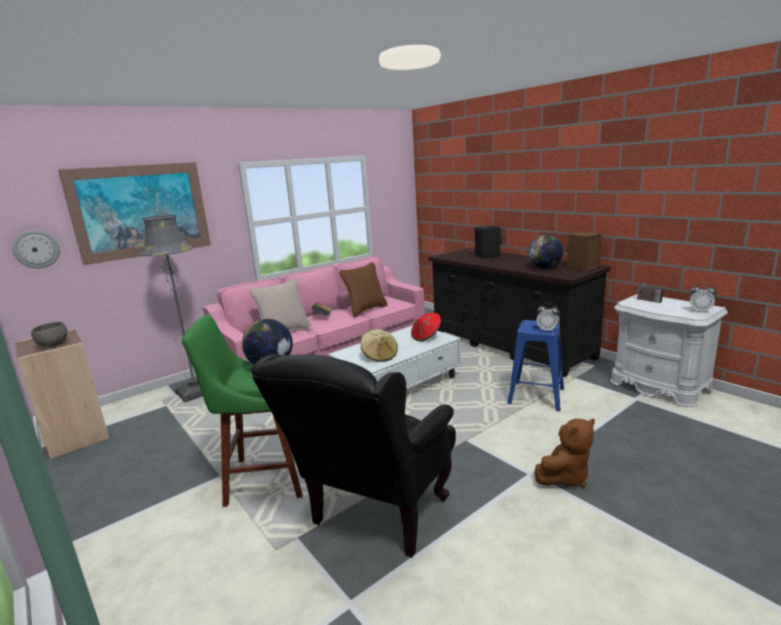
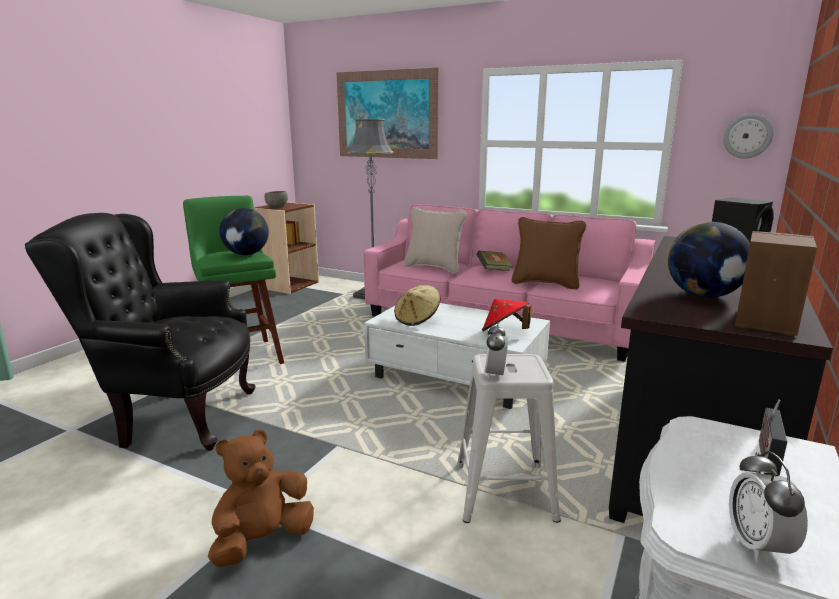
camera: 65 degrees right, 0 degrees up
(36, 249) = (317, 136): wall clock -> wall clock (747, 136)
(536, 396) = (504, 492): blue stool -> white stool
(564, 477) = (262, 540): brown plush toy -> brown plush toy turned 105 degrees clockwise

